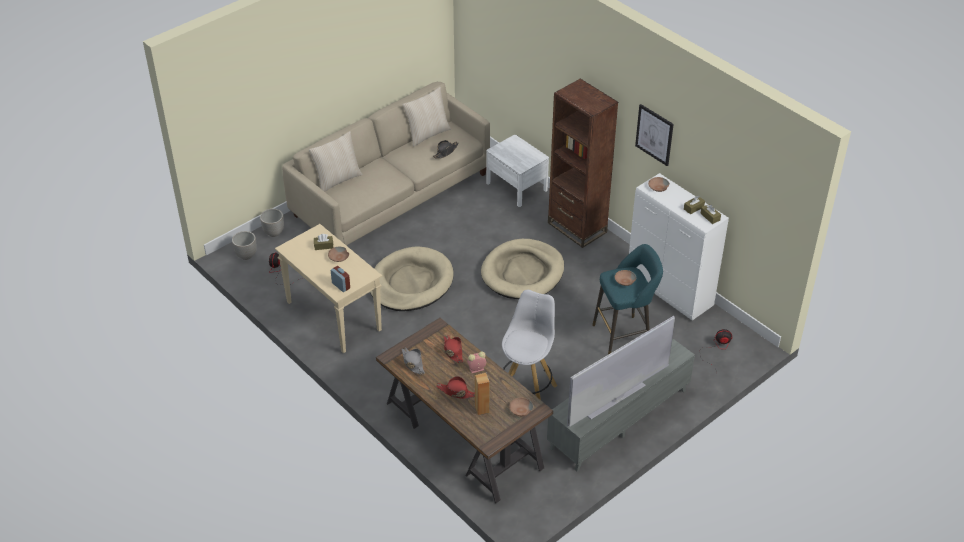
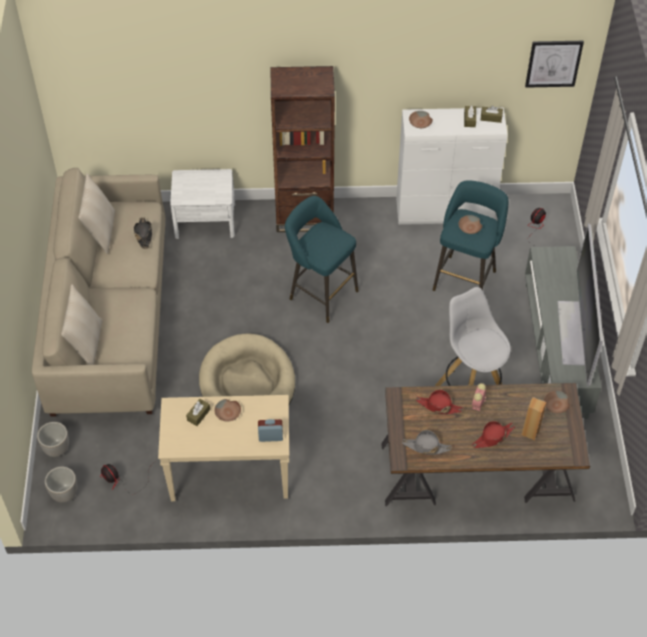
camera: 50 degrees left, 10 degrees up
(523, 272) = (320, 293): beige dog bed -> turquoise stool
(654, 134) = (387, 75): picture -> picture (553, 63)

